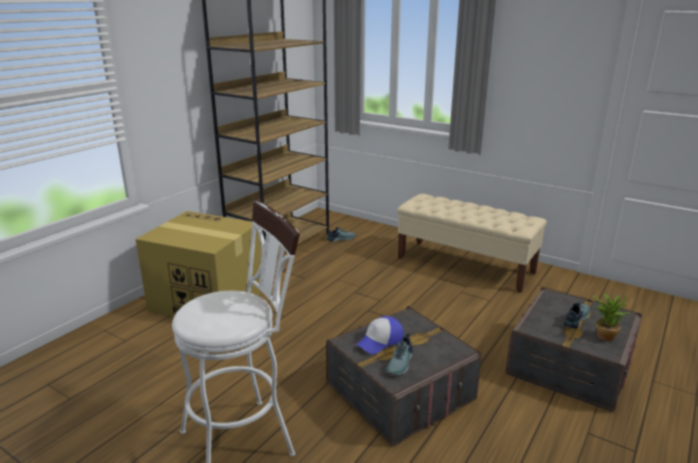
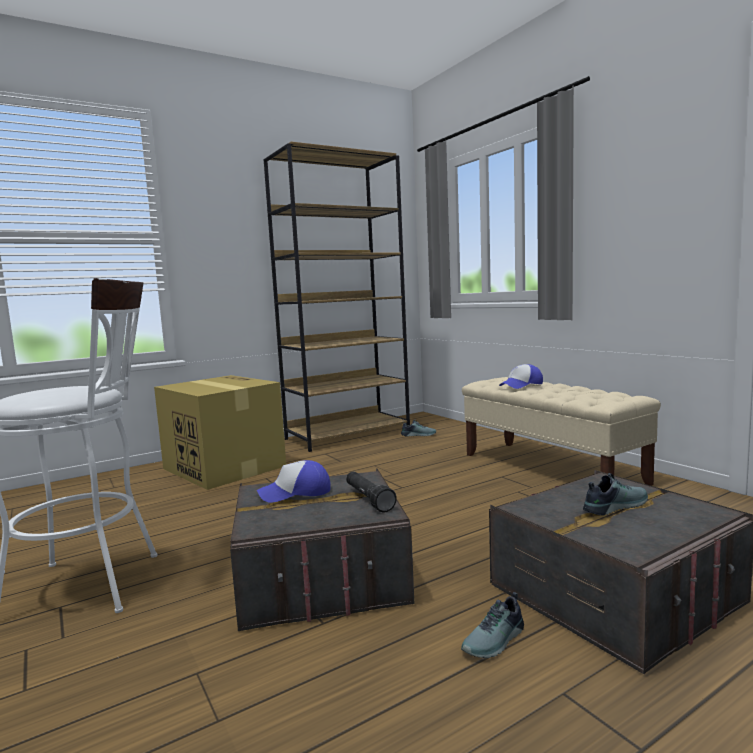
camera: 25 degrees right, 15 degrees down
(401, 363) = (289, 515): shoe -> shoe (496, 641)
(436, 338) = (368, 499): none -> black flashlight
(447, 207) = (521, 385): none -> cap
(604, 334) = (647, 529): potted plant -> none

